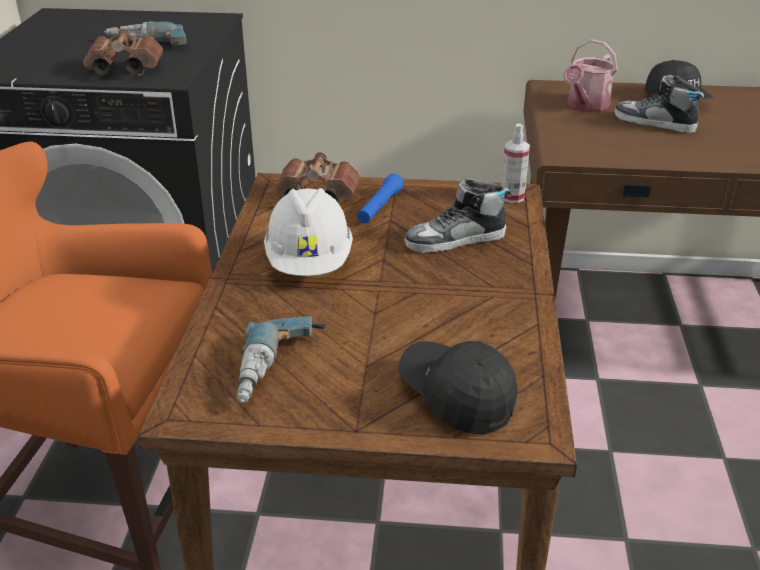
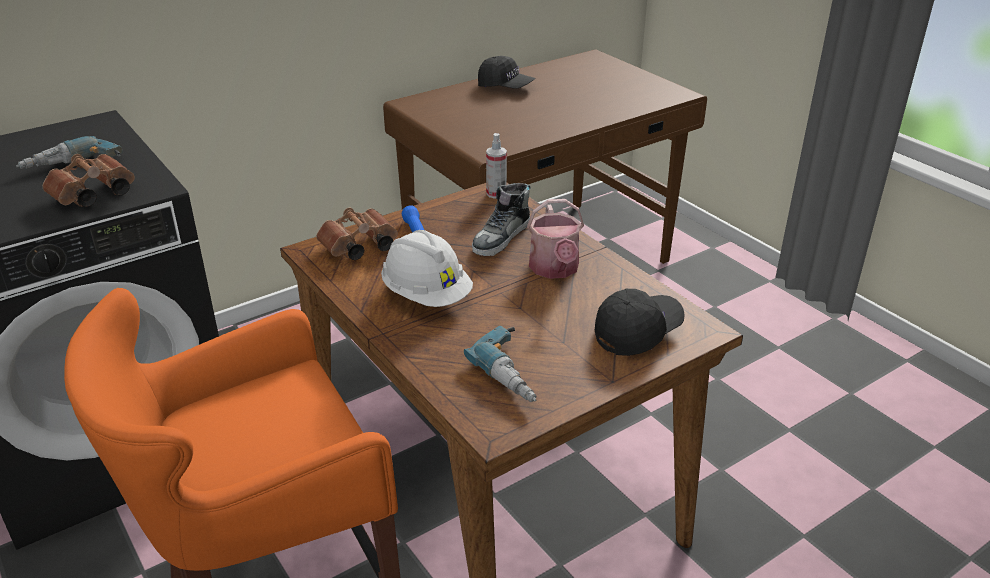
camera: 40 degrees left, 0 degrees up
(456, 396) = (638, 332): black cap -> black cap turned 135 degrees clockwise
(585, 105) = (452, 109): watering can -> watering can (555, 269)
(654, 123) = (513, 108): shoe -> none

